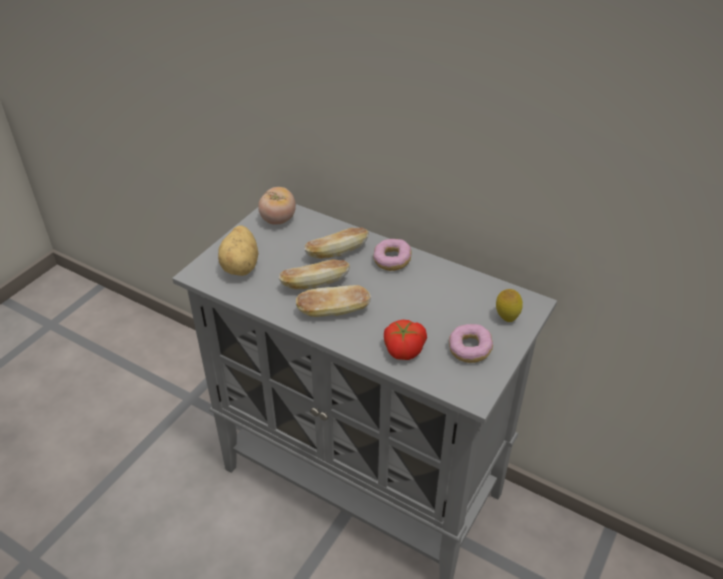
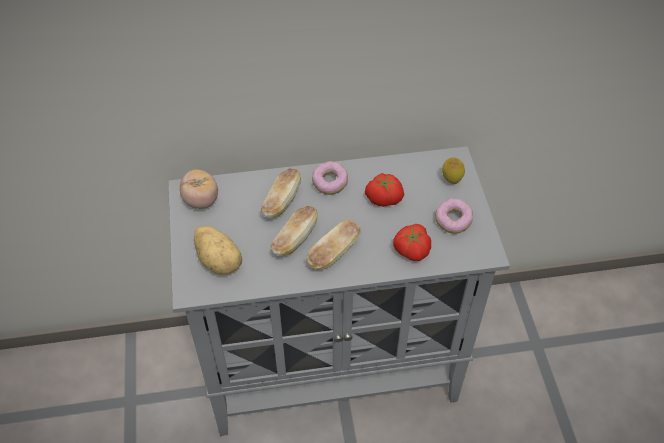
camera: 40 degrees left, 10 degrees up
(427, 296) = (384, 197): none -> tomato

